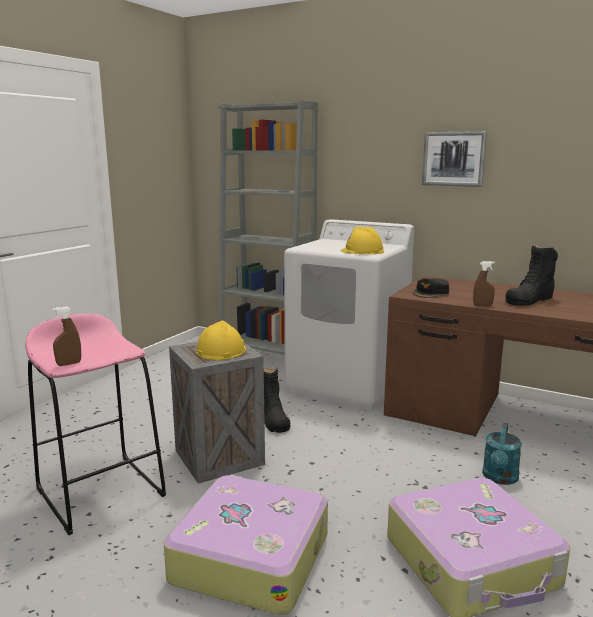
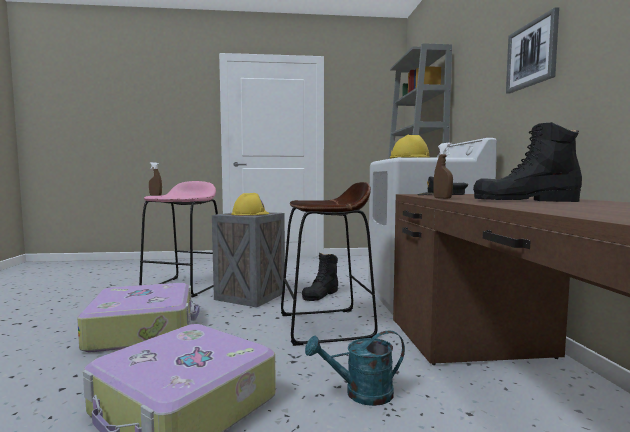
camera: 55 degrees right, 10 degrees down
(362, 447) = (326, 326): none -> brown stool

